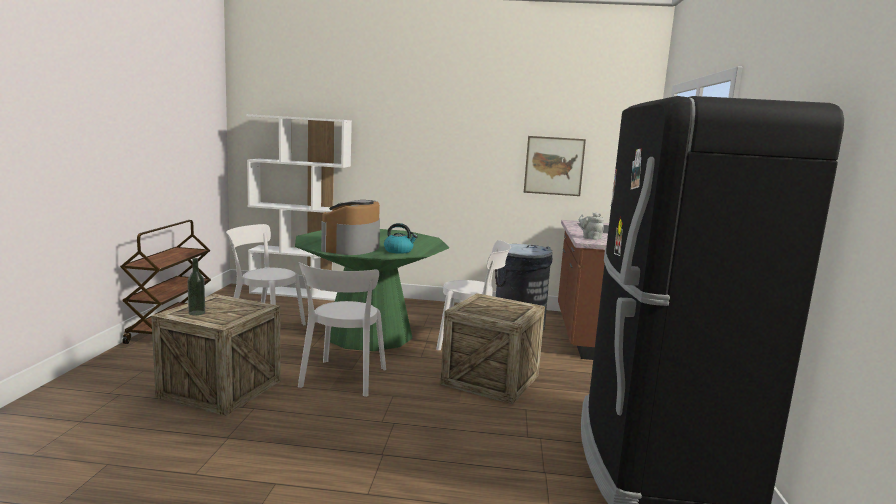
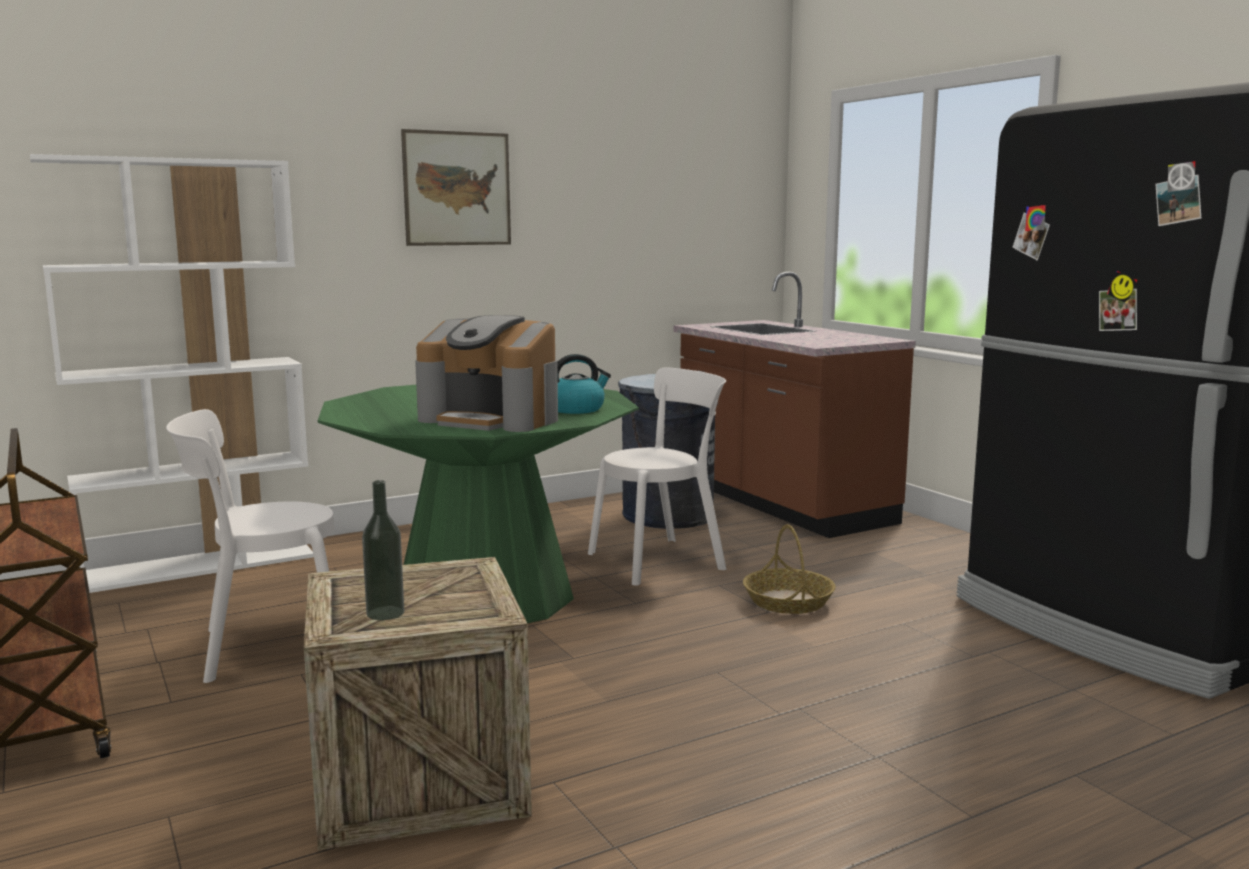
camera: 35 degrees left, 0 degrees up
(342, 379) = (593, 678): white chair -> none
(352, 248) = (492, 419): coffee machine -> coffee machine turned 45 degrees counterclockwise
(490, 380) = (788, 601): crate -> basket
(554, 166) = (653, 233): picture -> picture (457, 189)
(590, 238) = (803, 340): grey teapot -> none

